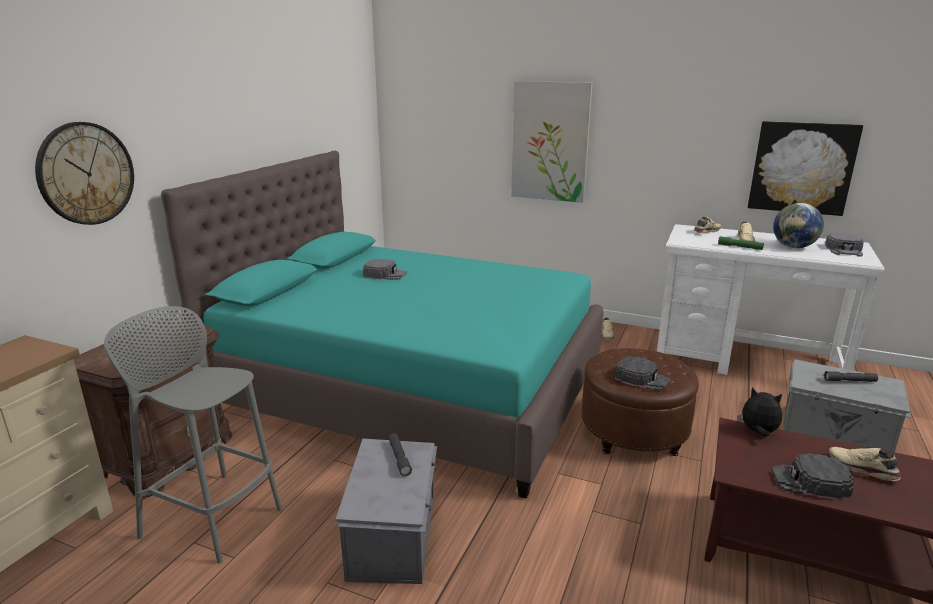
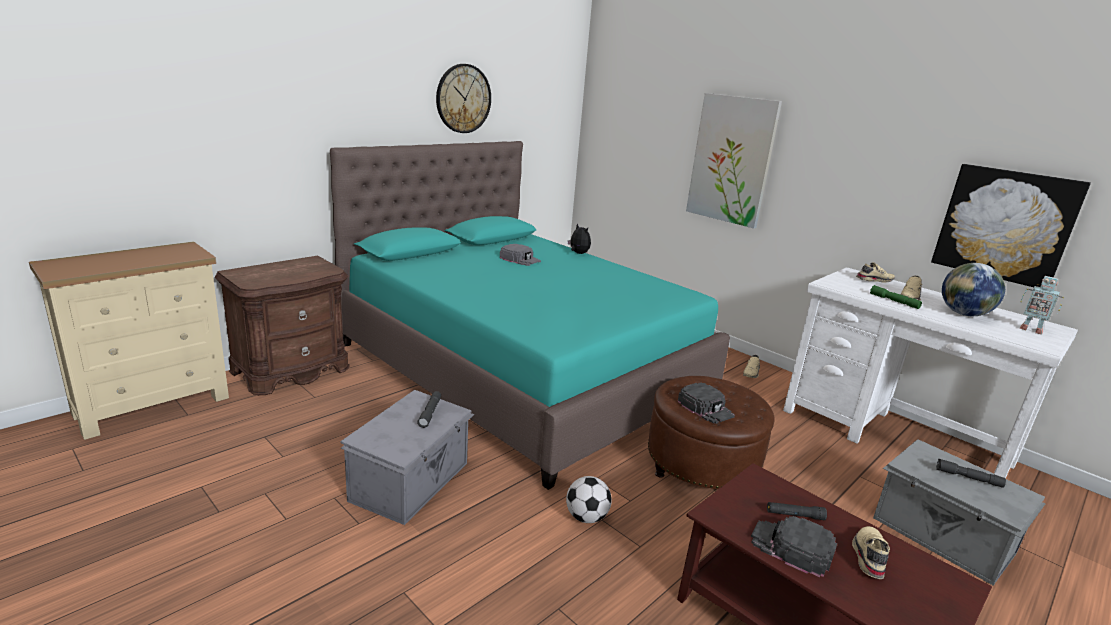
camera: 20 degrees right, 0 degrees up
(86, 173) = (266, 123): wall clock -> wall clock (463, 98)
(214, 518) = (291, 424): grey stool -> none
(578, 513) = (586, 517): none -> football
(758, 432) = (781, 487): plush toy -> plush toy (578, 253)
(787, 453) = (794, 515): none -> black flashlight
(844, 250) = (1030, 329): grey cap -> toy robot
(861, 469) = (867, 556): beige shoe -> beige shoe turned 45 degrees clockwise

